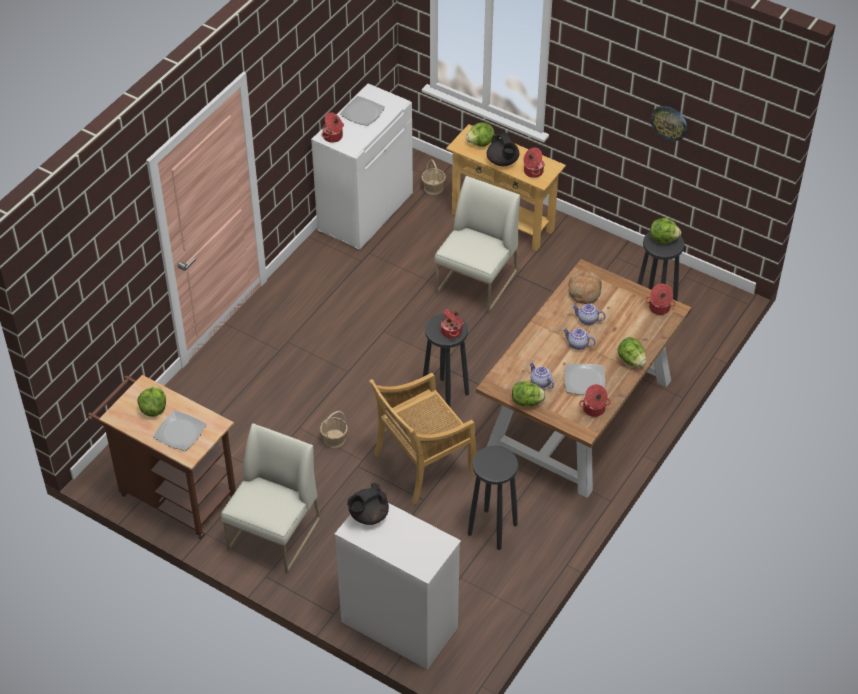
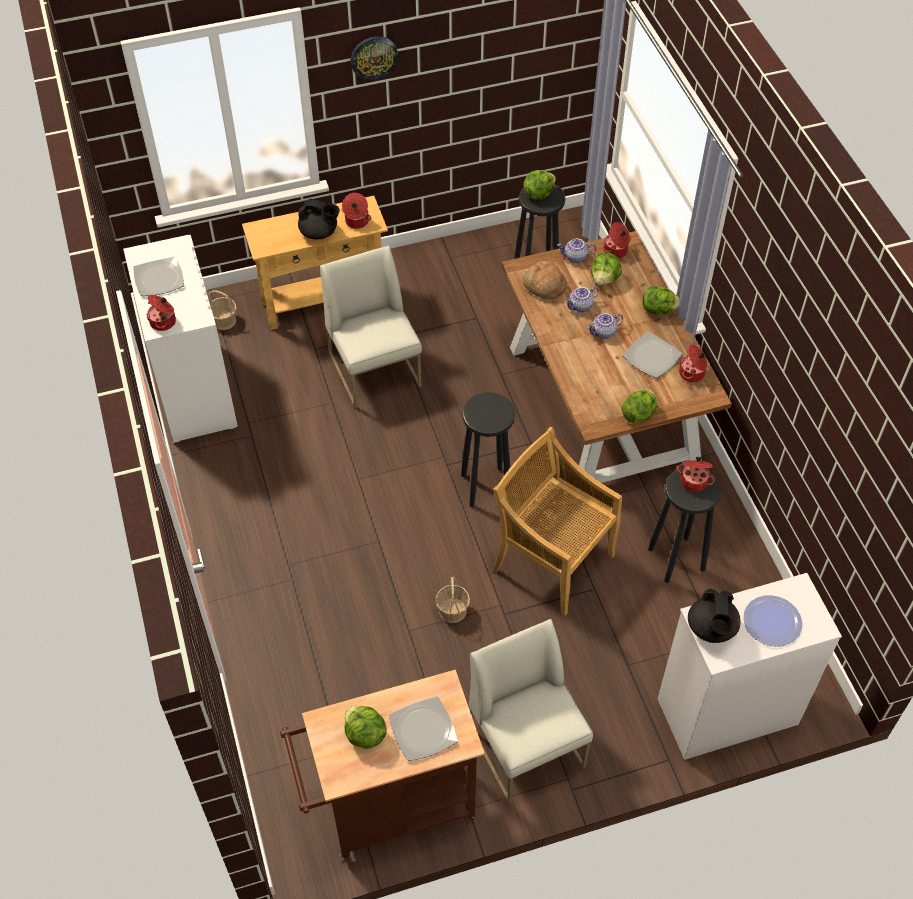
camera: 50 degrees left, 5 degrees up
(403, 542) = (772, 622): none -> plate
(422, 465) = (552, 560): beige chair -> beige chair turned 120 degrees clockwise
(452, 331) = (496, 410): cooking pot -> cooking pot (694, 481)
(481, 143) = (278, 232): lettuce -> lettuce (604, 279)
(540, 382) = (624, 389): teapot -> teapot (575, 257)
(669, 122) = (471, 78): wall clock -> wall clock (373, 57)

